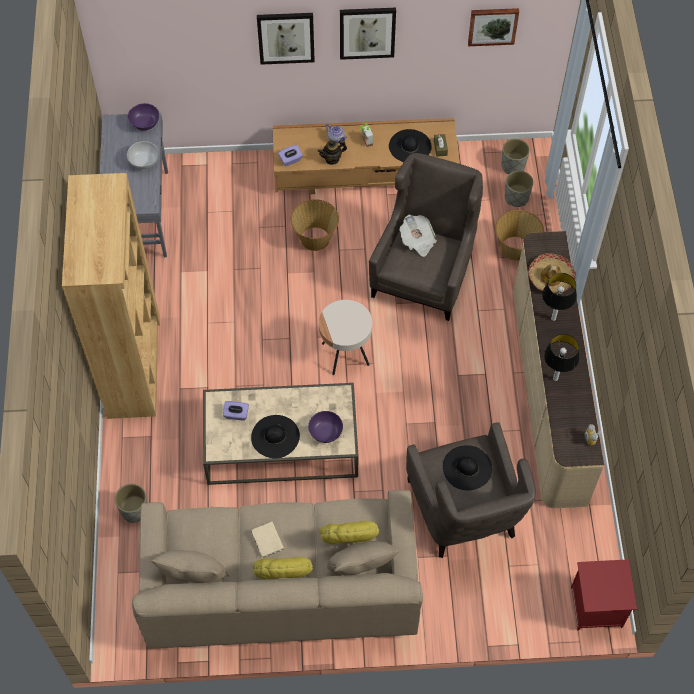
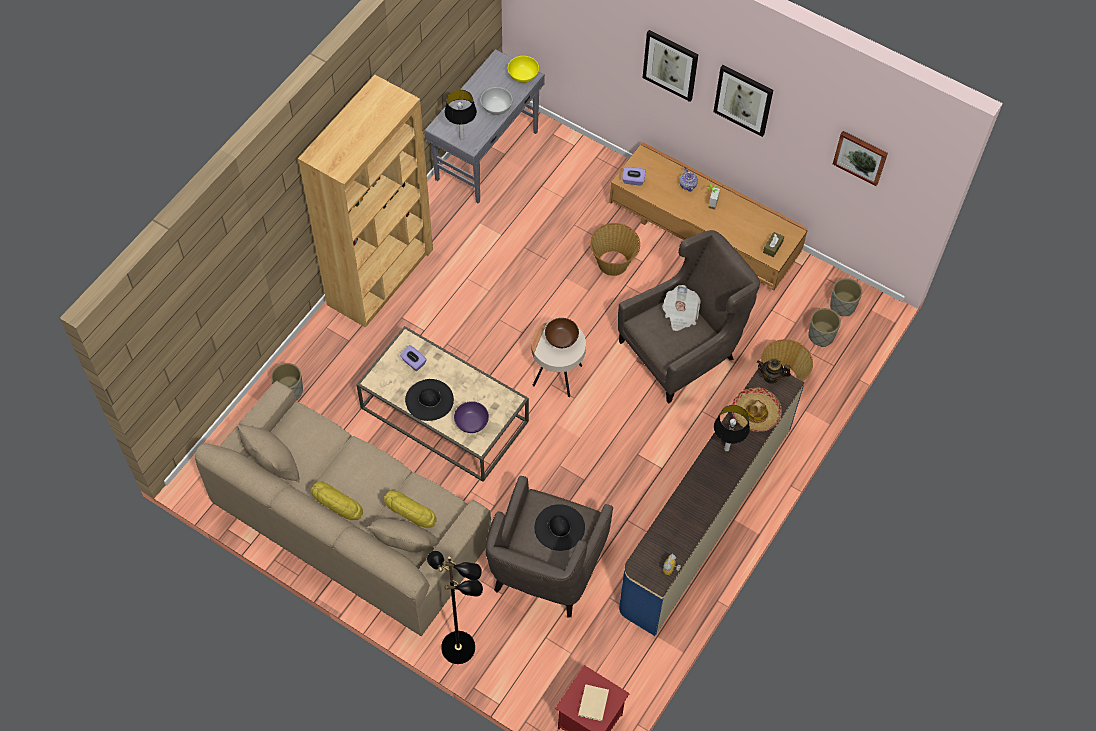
camera: 35 degrees right, 0 degrees up
(145, 124) = (523, 76): purple bowl -> yellow bowl
(267, 541) = (349, 475): beige book -> beige book (592, 704)
(332, 159) = (669, 200): teapot -> teapot (771, 377)
(345, 318) = (561, 339): none -> brown bowl
(410, 146) = (747, 230): black hat -> none
(449, 622) = (459, 647): none -> black floor lamp
(548, 390) = (705, 517): beige cabinet -> blue cabinet
(555, 379) = (683, 500): table lamp -> table lamp (461, 138)

